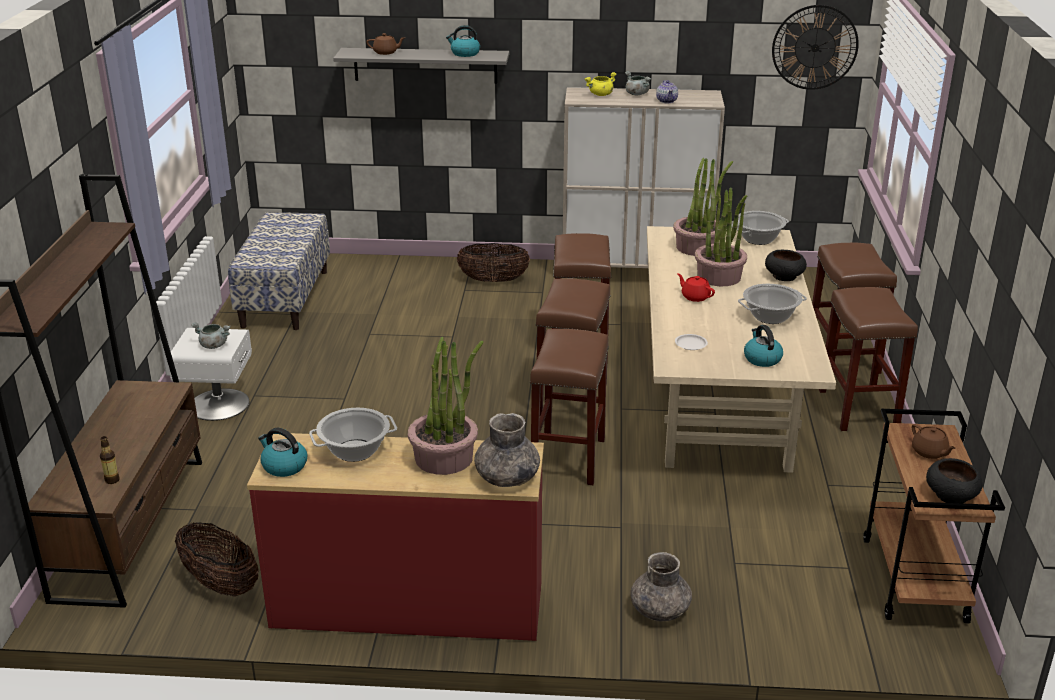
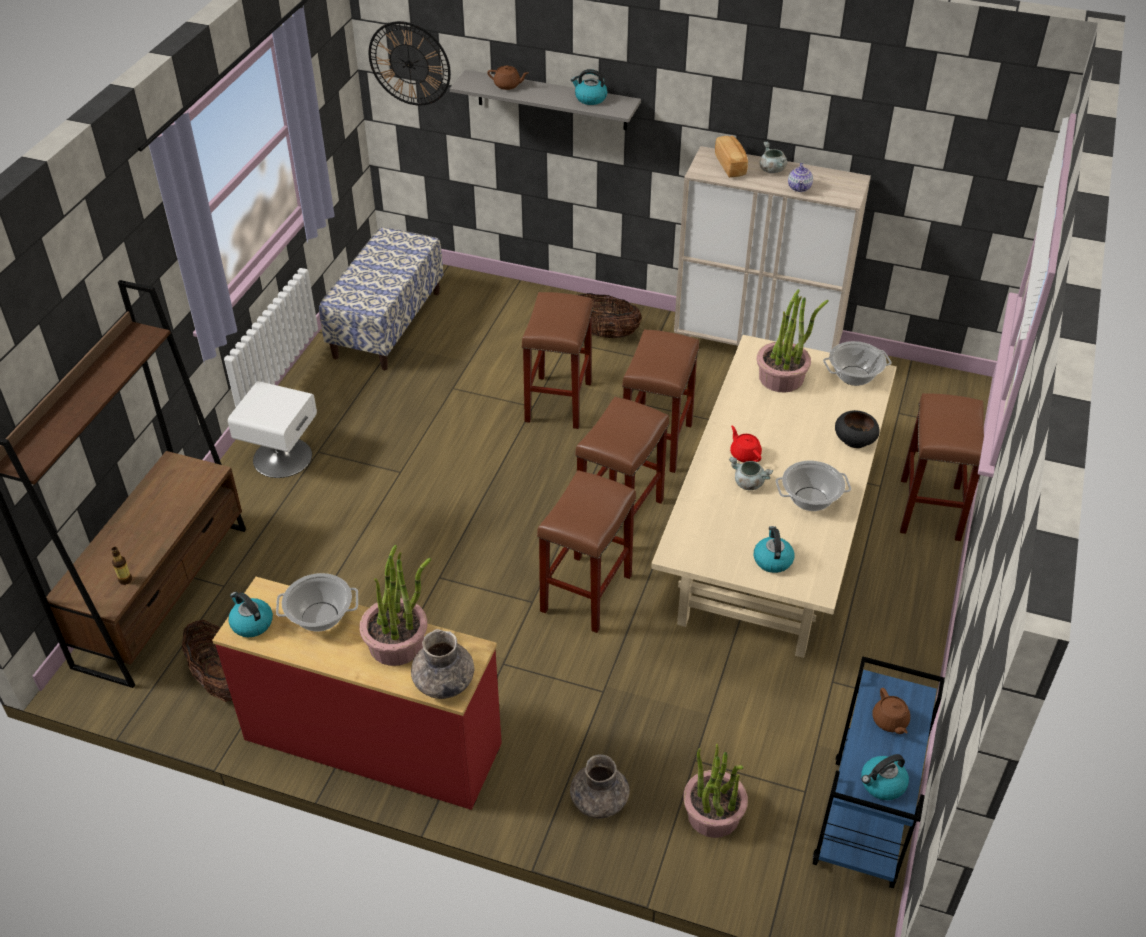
camera: 15 degrees right, 15 degrees up
(213, 345) = (272, 411): grey cooking pot -> grey cooking pot (748, 483)
(600, 95) = (731, 165): yellow cooking pot -> bread
(691, 344) = (708, 525): white plate -> none
(719, 277) = (784, 428): potted plant -> potted plant (713, 814)
(815, 47) = (984, 146): wall clock -> wall clock (409, 64)
(859, 410) = (912, 587): brown stool -> brown stool (558, 403)
(915, 580) = (864, 823): brown cart -> blue cart
(951, 495) = (882, 784): black bowl -> kettle

